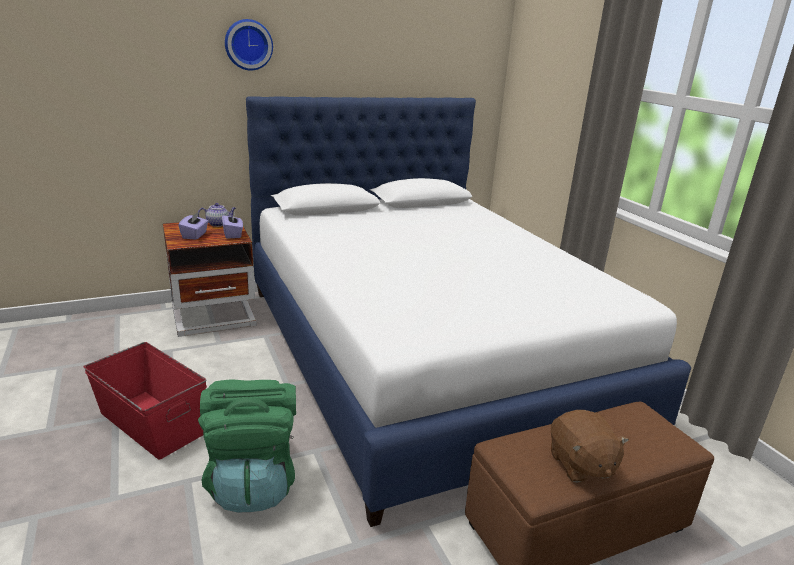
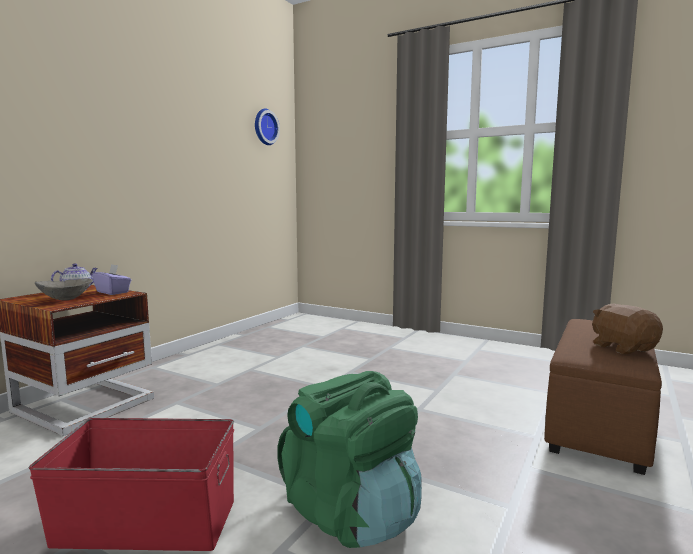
camera: 35 degrees left, 15 degrees down
(195, 235) = (65, 299): purple tissue box -> grey bowl
(248, 45) = (94, 89): wall clock -> wall clock (264, 127)
(424, 353) = (344, 369): white bed -> none
(580, 465) = (623, 348): brown plush toy -> brown plush toy turned 150 degrees counterclockwise

